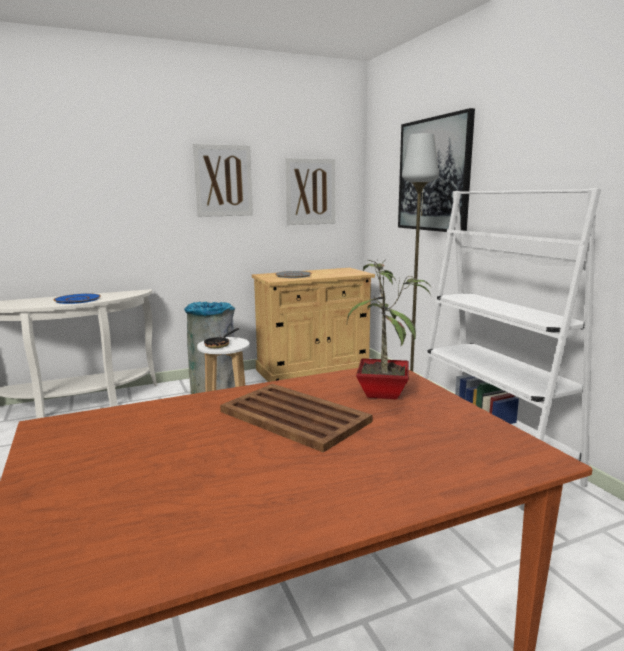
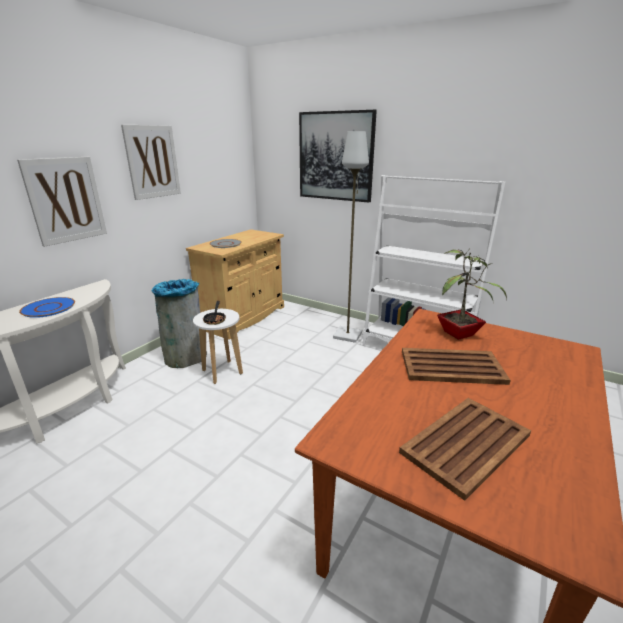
camera: 35 degrees left, 10 degrees up
(144, 475) = (467, 443): none -> brown tray
(310, 191) = (219, 167): picture -> picture (66, 200)

